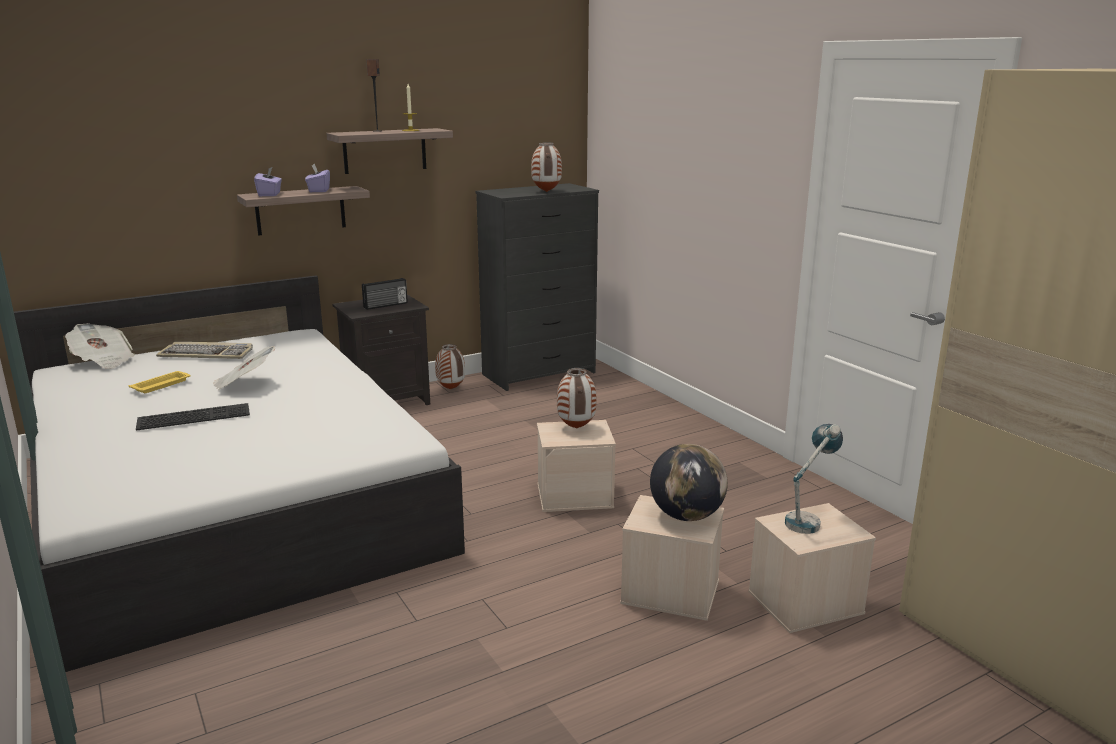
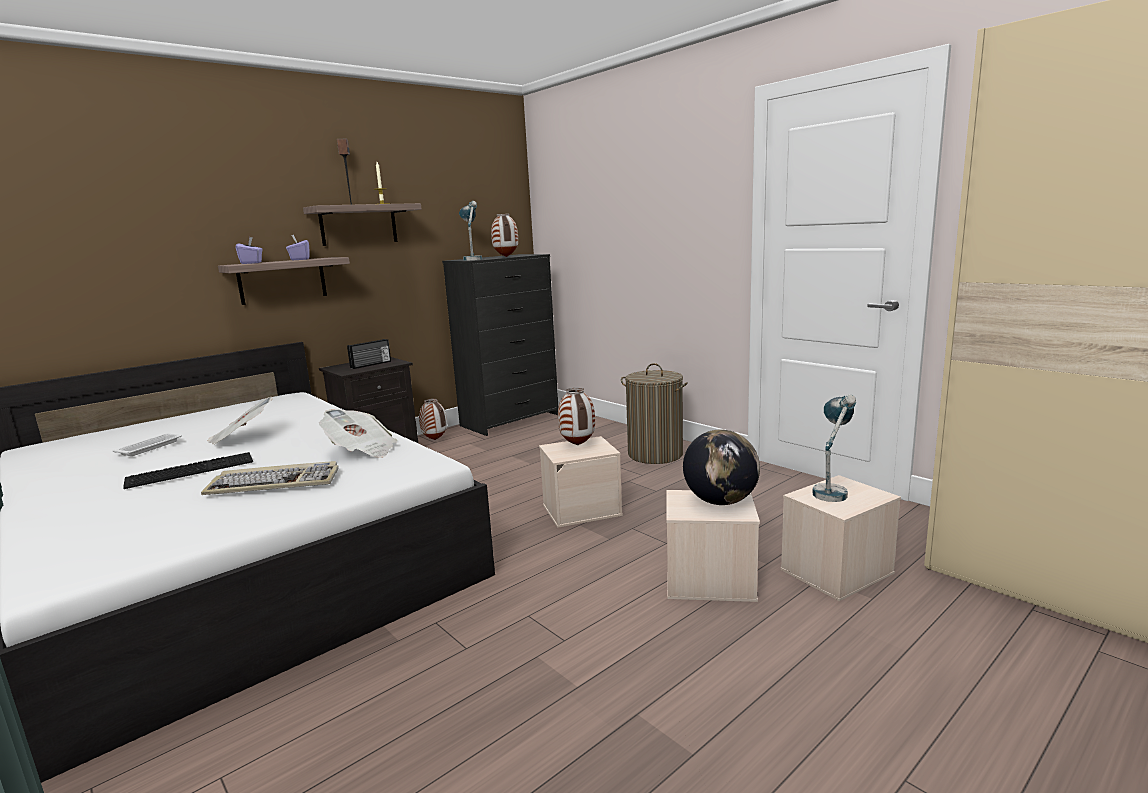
camera: 10 degrees left, 5 degrees down
(103, 361) = (82, 435): newspaper -> newspaper (362, 451)
(162, 385) = (150, 447): yellow tray -> white tray
(207, 354) = (197, 419): keyboard -> keyboard (275, 483)
(507, 193) = (472, 259): none -> table lamp
(681, 439) = (655, 454): none -> laundry basket

